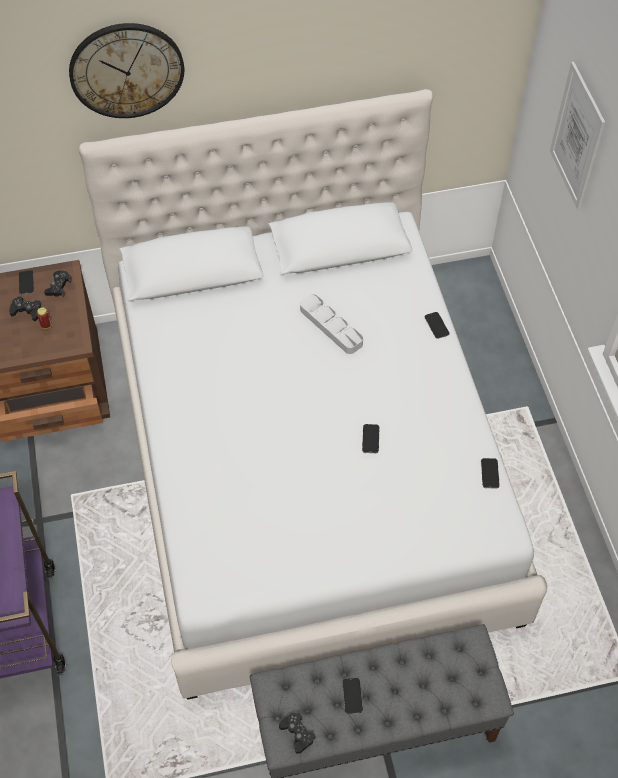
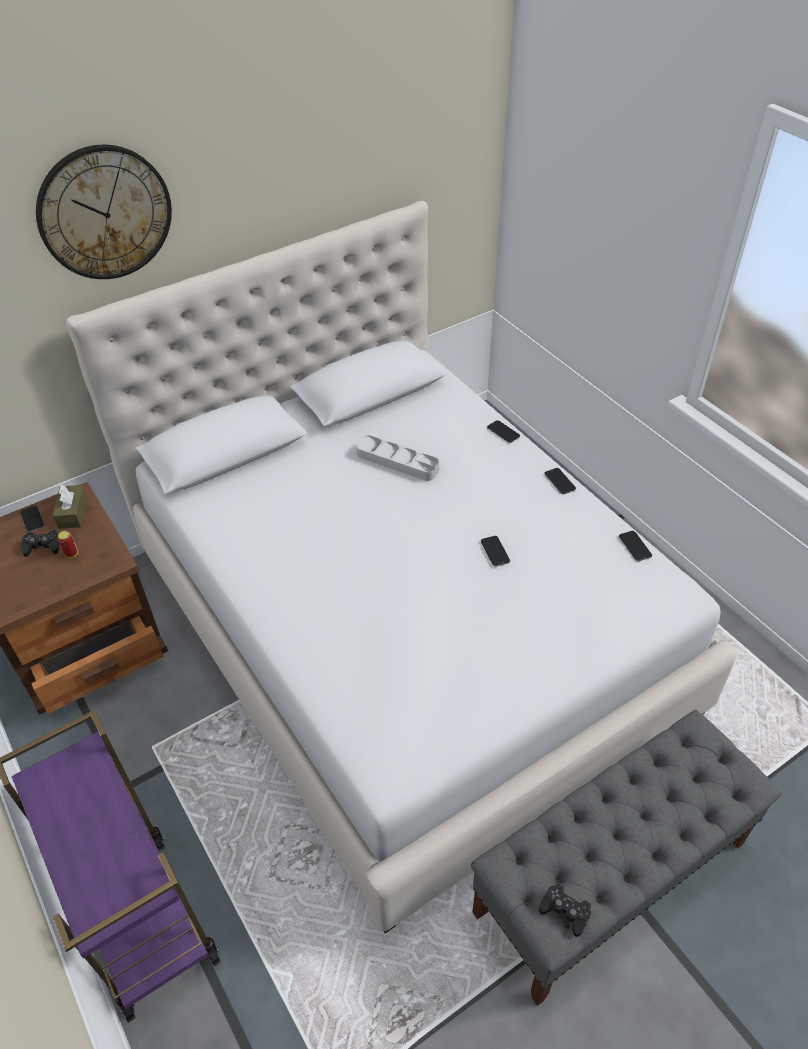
camera: 20 degrees left, 10 degrees down
(58, 287) = (73, 513): black game controller -> brown tissue box
(352, 696) = (603, 840): phone -> phone (559, 481)
(577, 137) = (593, 193): picture -> none

